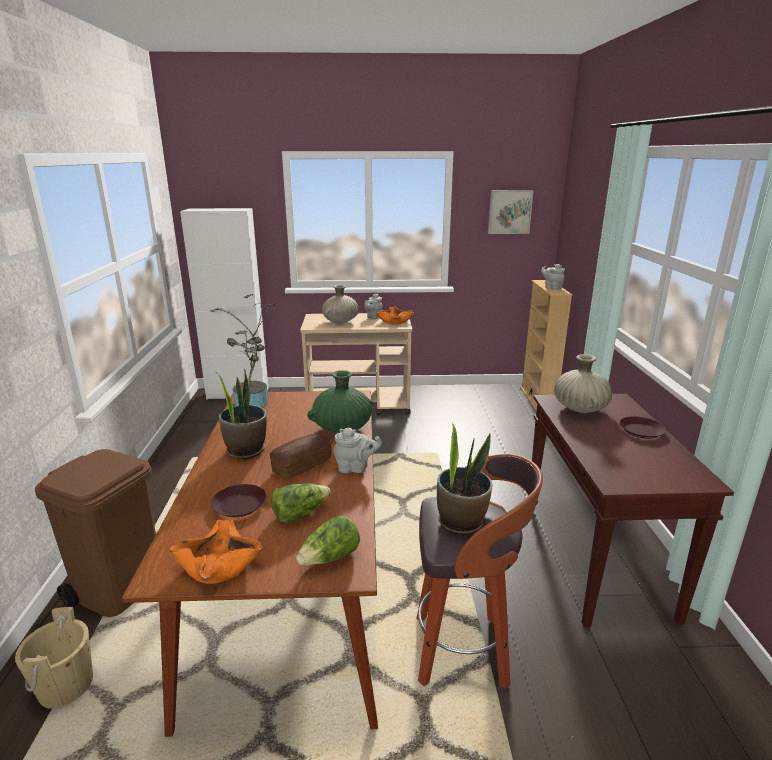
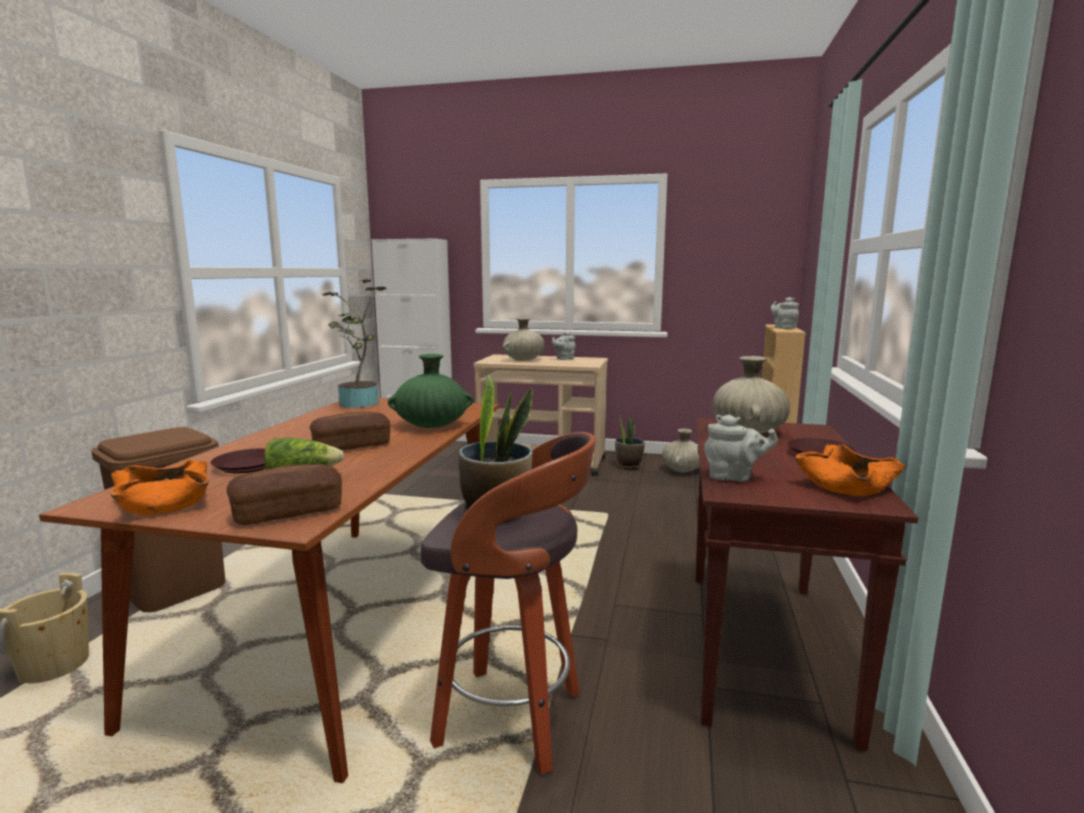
camera: 15 degrees right, 10 degrees down
(246, 450) = (308, 432): potted plant -> potted plant (628, 466)
(330, 558) = (288, 512): lettuce -> bread
(355, 468) = (408, 452): grey teapot -> grey teapot (734, 477)
(395, 321) = (585, 362): orange bowl -> orange bowl (847, 486)
(471, 400) = (682, 470): none -> beige vase
(509, 212) = (736, 242): picture -> none

